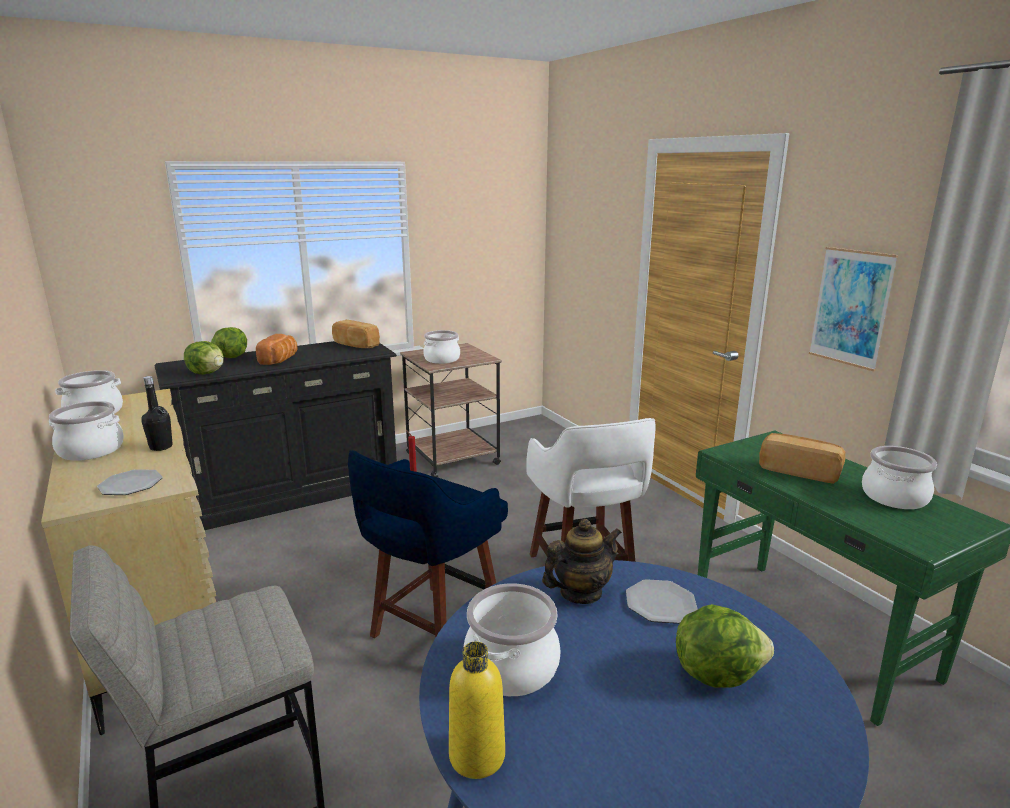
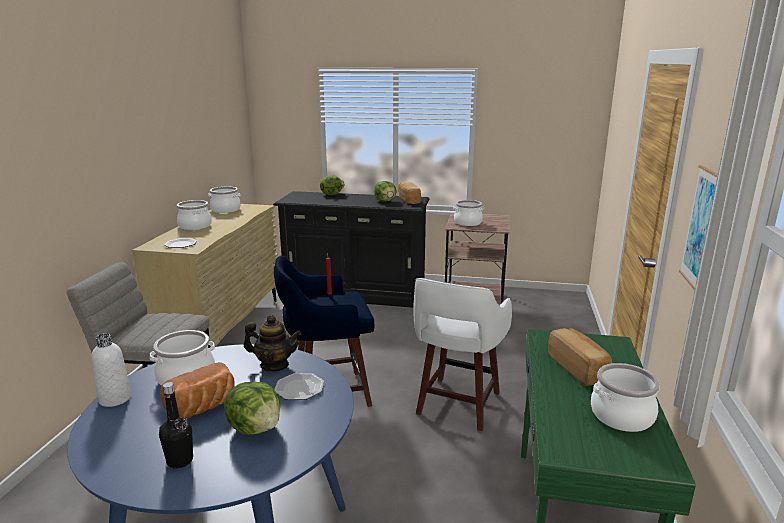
camera: 40 degrees right, 0 degrees up
(161, 447) = (219, 232): black bottle -> black bottle (180, 460)
(207, 373) = (304, 201): lettuce -> lettuce (385, 201)
(280, 360) = (350, 201): bread -> bread (203, 407)
(477, 756) = (115, 398): yellow bottle -> white bottle

